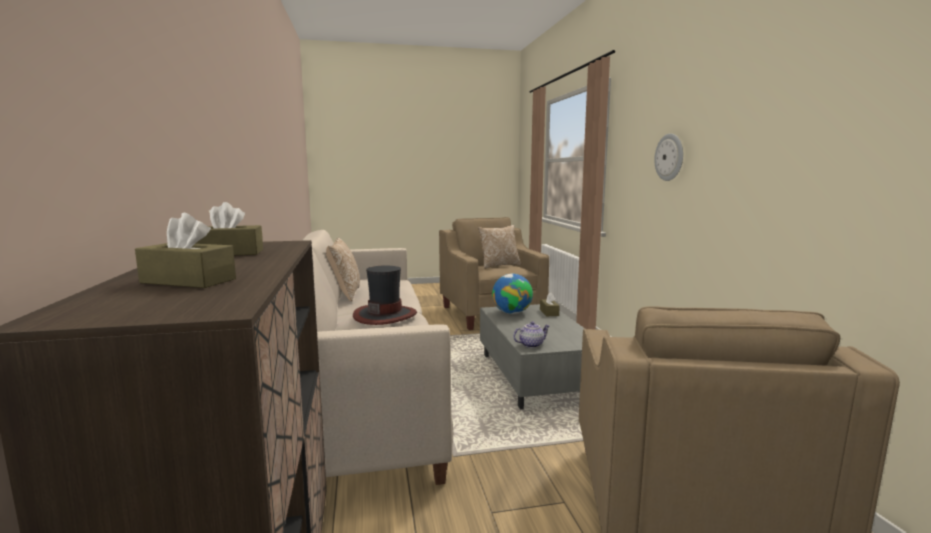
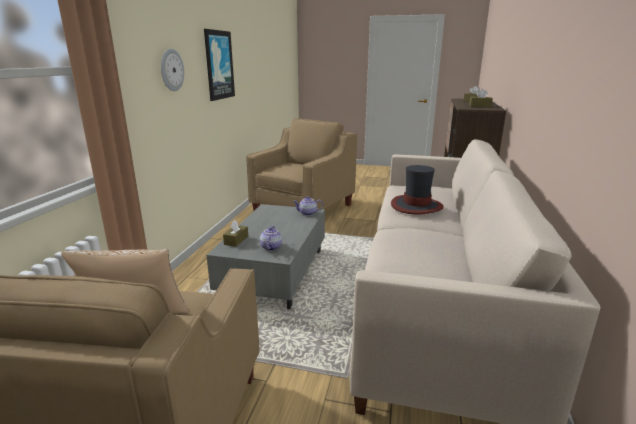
camera: 155 degrees left, 10 degrees up
(345, 294) = (460, 250): pillow -> none
(512, 313) = (270, 247): globe -> teapot
(766, 149) = (218, 65): none -> picture

